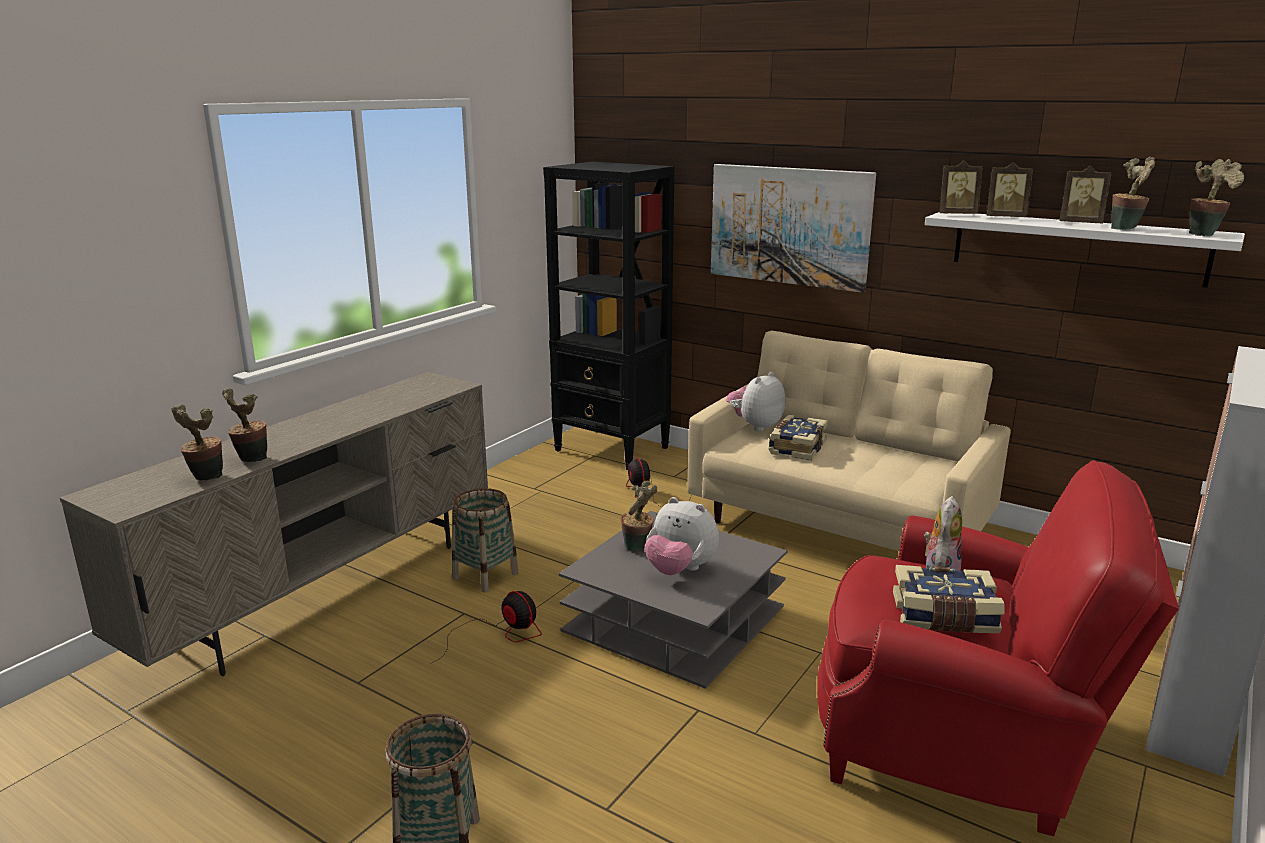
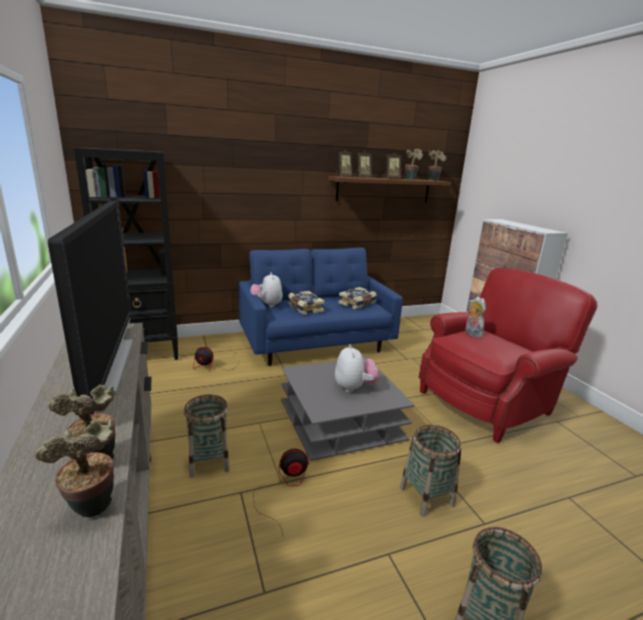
camera: 55 degrees left, 0 degrees up
(379, 408) = (106, 366): none -> television
(603, 741) = (426, 496): none -> basket
(638, 547) = (316, 387): potted plant -> none
(680, 570) = (354, 387): plush toy -> plush toy turned 75 degrees counterclockwise
(789, 226) = (247, 188): picture -> none
(839, 526) = (316, 344): beige sofa -> blue sofa
(944, 616) = (507, 347): book -> book (357, 304)
(1076, 247) = (384, 190): white shelf -> brown shelf

